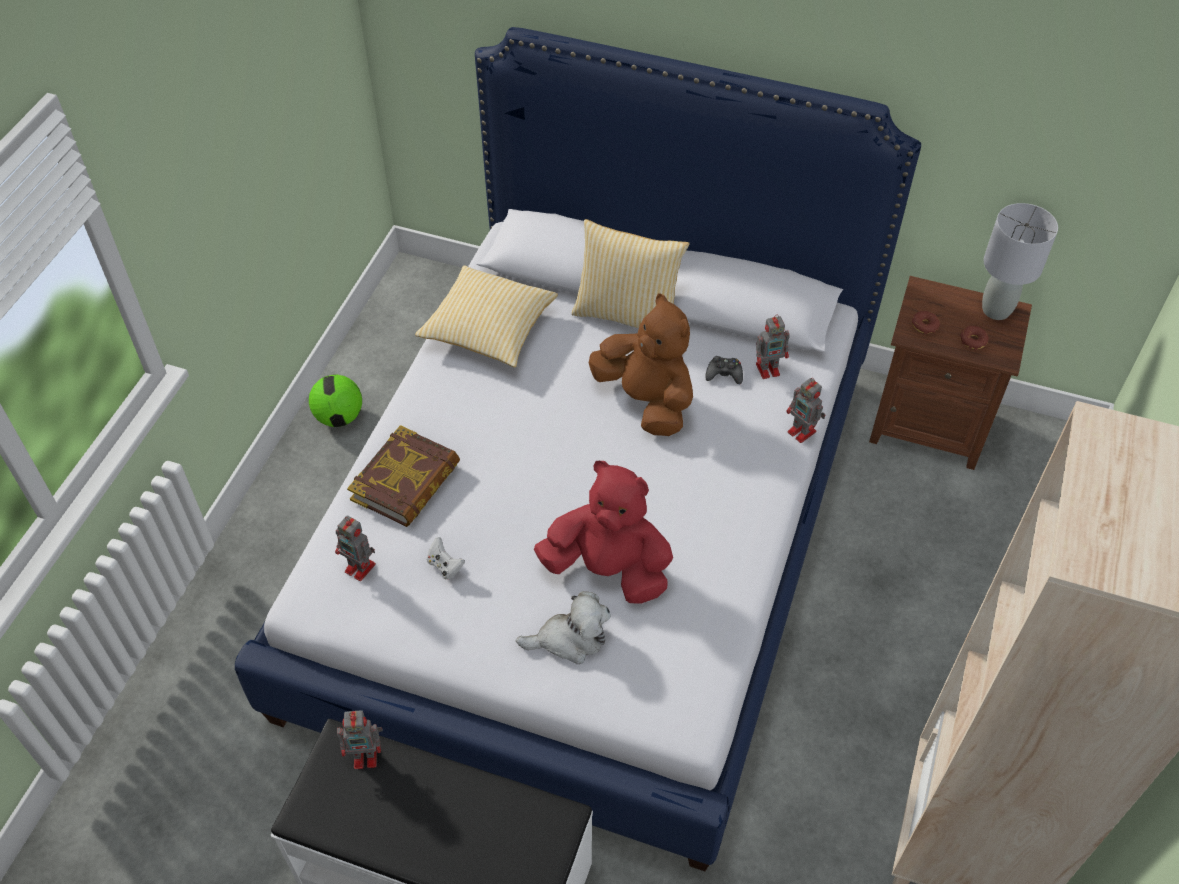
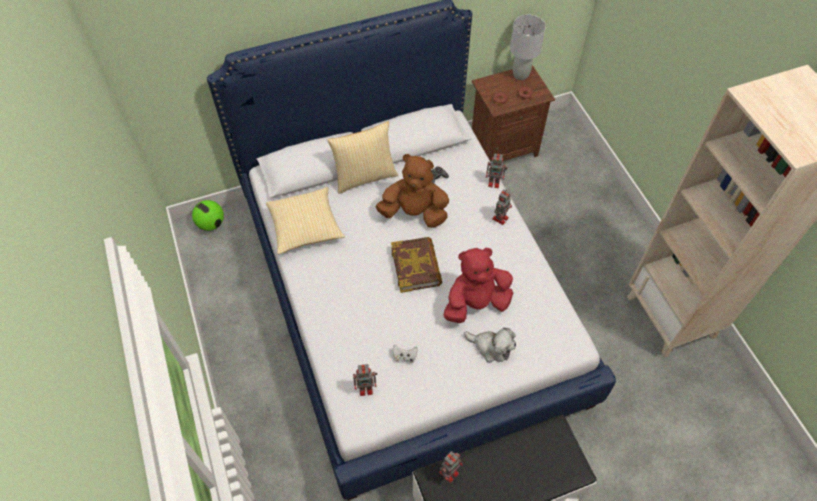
camera: 40 degrees left, 5 degrees up
(339, 417) = (229, 327): football -> football (211, 224)
(406, 482) = (344, 330): book -> book (416, 266)
(569, 639) = (491, 347): plush toy -> plush toy turned 75 degrees clockwise
(769, 369) = (452, 162): toy robot -> toy robot (500, 218)

